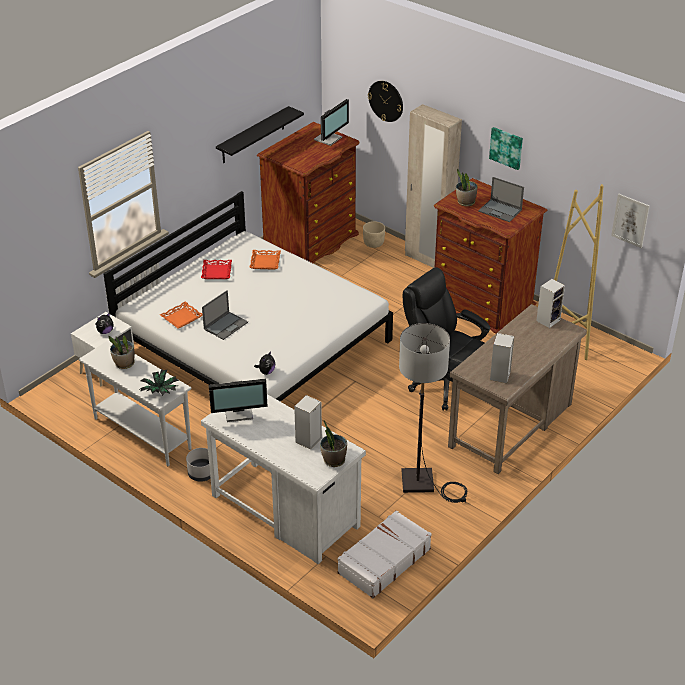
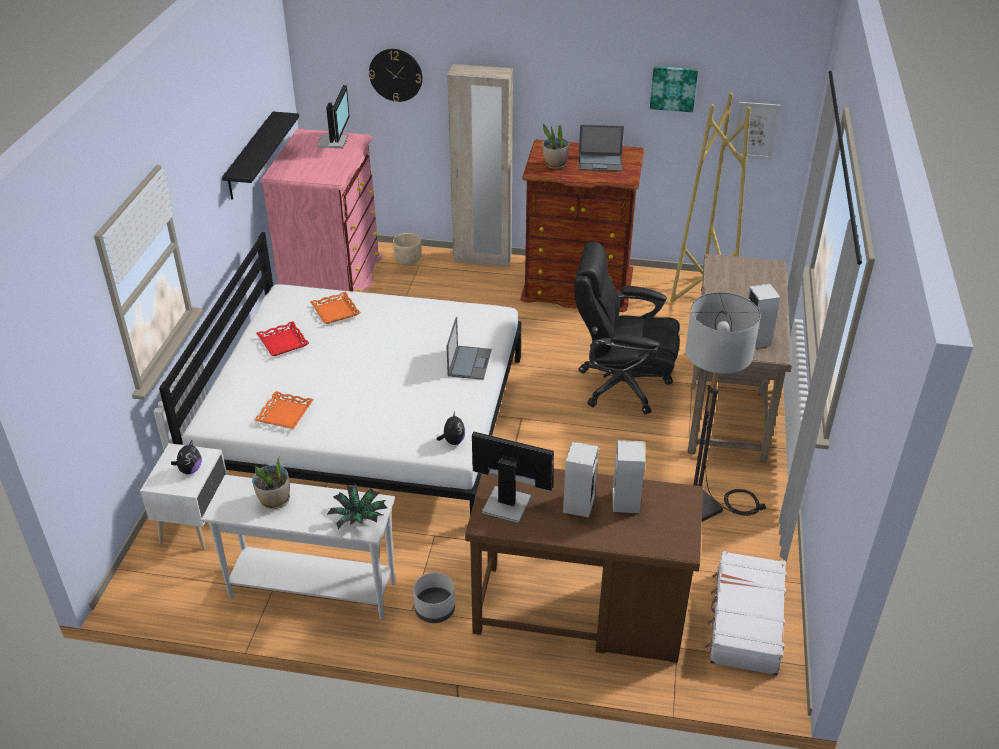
camera: 30 degrees left, 0 degrees up
(226, 325) = (351, 403): laptop -> laptop (469, 362)
(239, 413) = (506, 503): monitor -> monitor turned 120 degrees counterclockwise
(284, 511) = (578, 612): white desk -> brown desk
(311, 239) = (332, 277): brown dresser -> pink dresser
(333, 460) = (680, 515): potted plant -> none
(506, 147) = (579, 87): picture -> picture (673, 88)
(548, 320) = (739, 264): speaker -> speaker (578, 503)

